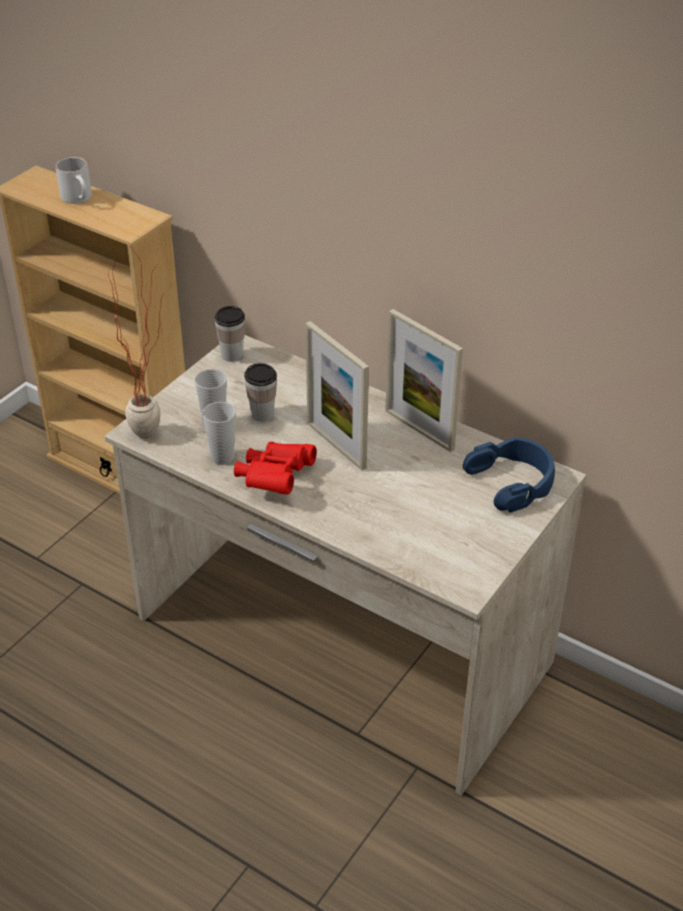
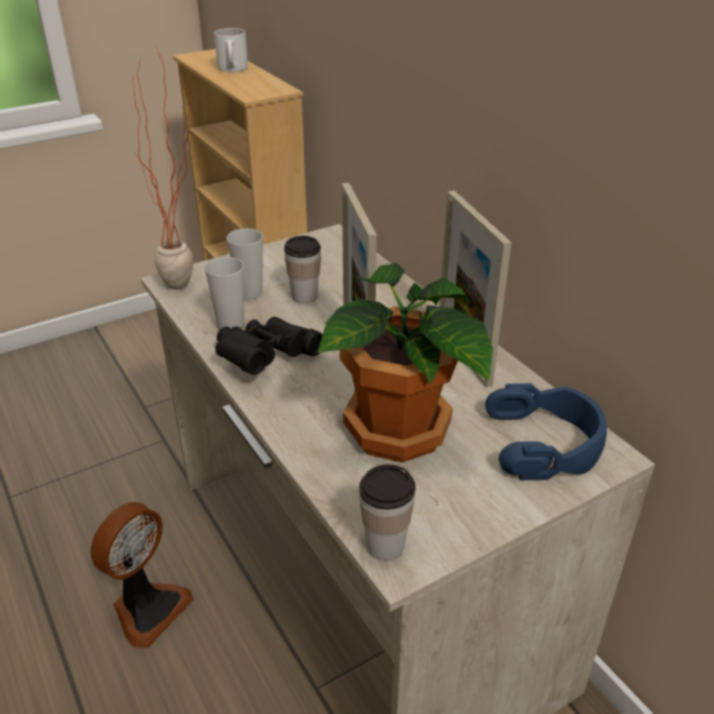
camera: 25 degrees right, 5 degrees down
(177, 729) = (147, 608): none -> fan
(232, 355) = (318, 241): cup -> cup (385, 545)
(274, 478) = (266, 359): red binoculars -> black binoculars
(412, 505) = (398, 433): none -> potted plant

